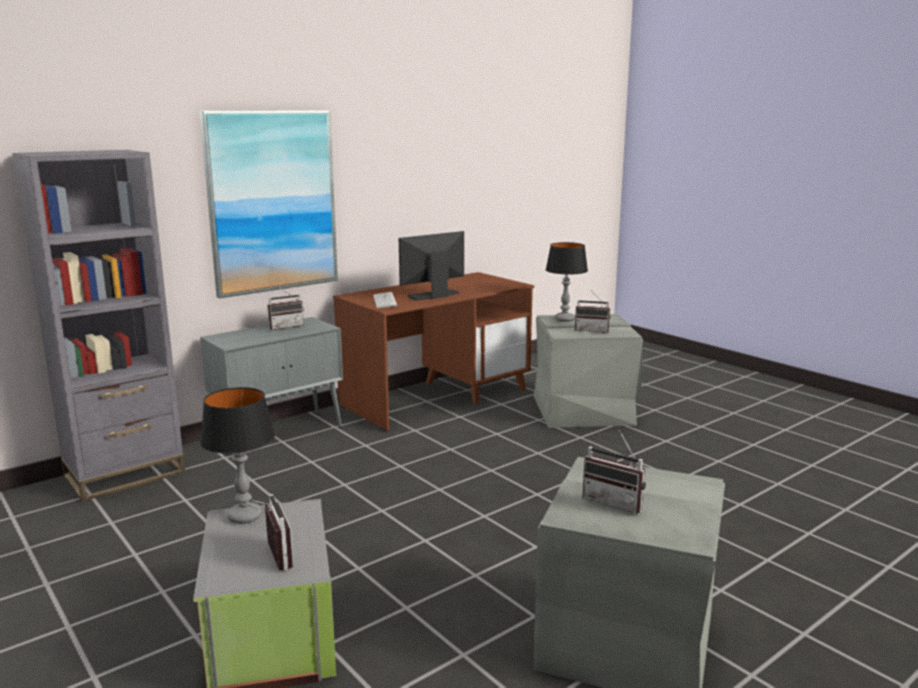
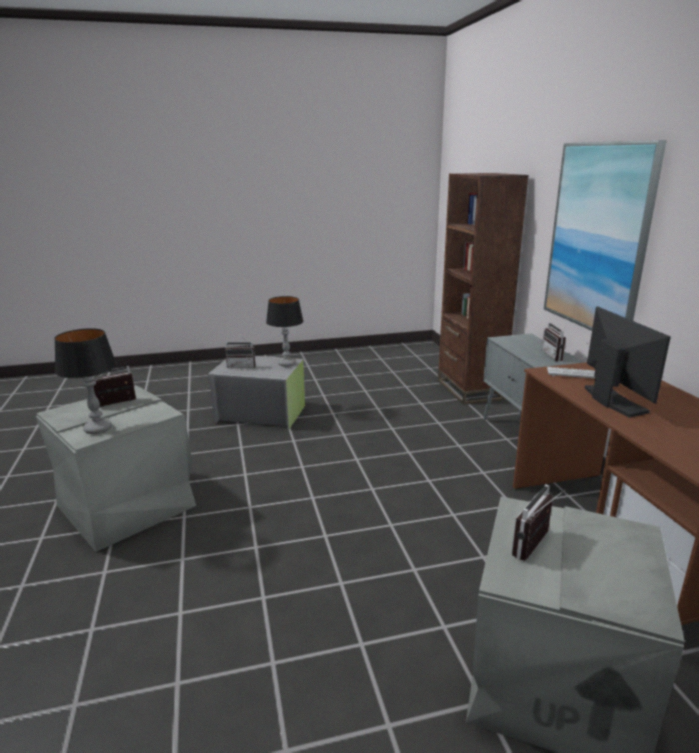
camera: 115 degrees right, 5 degrees up
(125, 474) = (469, 389): grey bookcase -> brown bookcase
(564, 319) = (612, 539): table lamp -> table lamp (98, 429)

